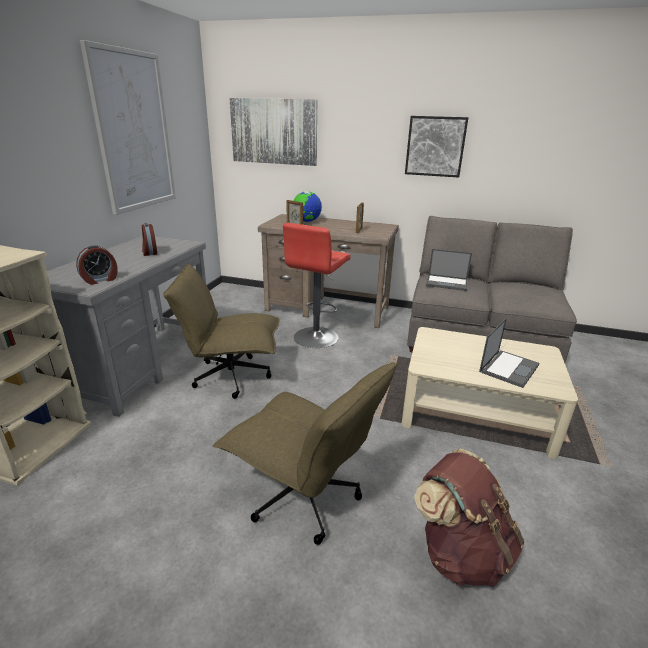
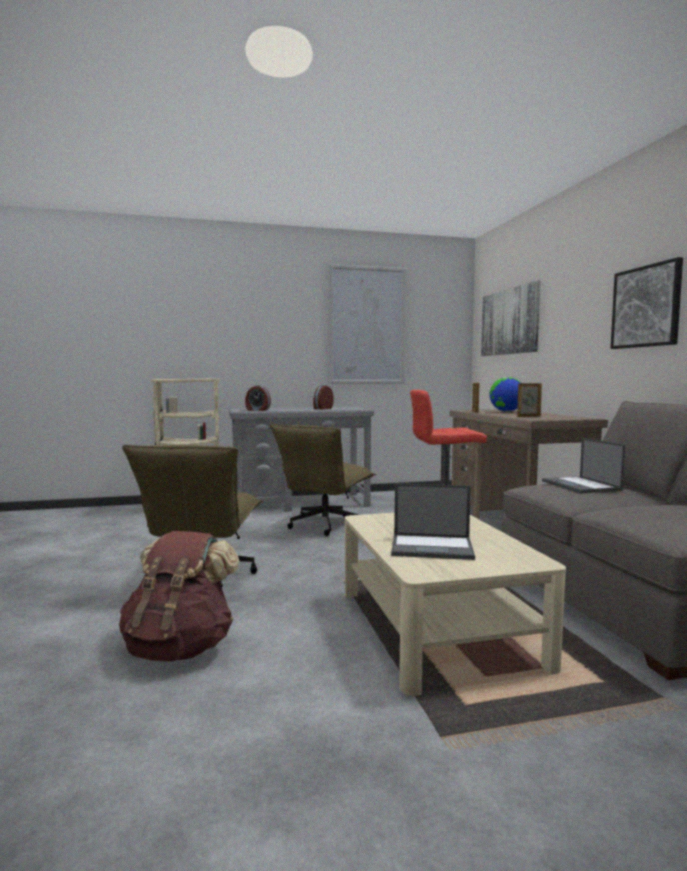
camera: 60 degrees right, 20 degrees down
(233, 376) = (326, 524): beige office chair -> beige office chair turned 120 degrees counterclockwise

